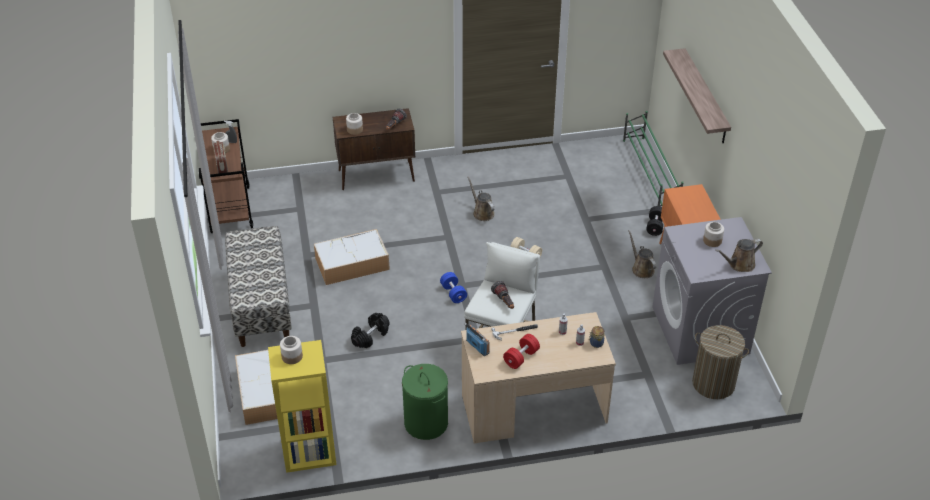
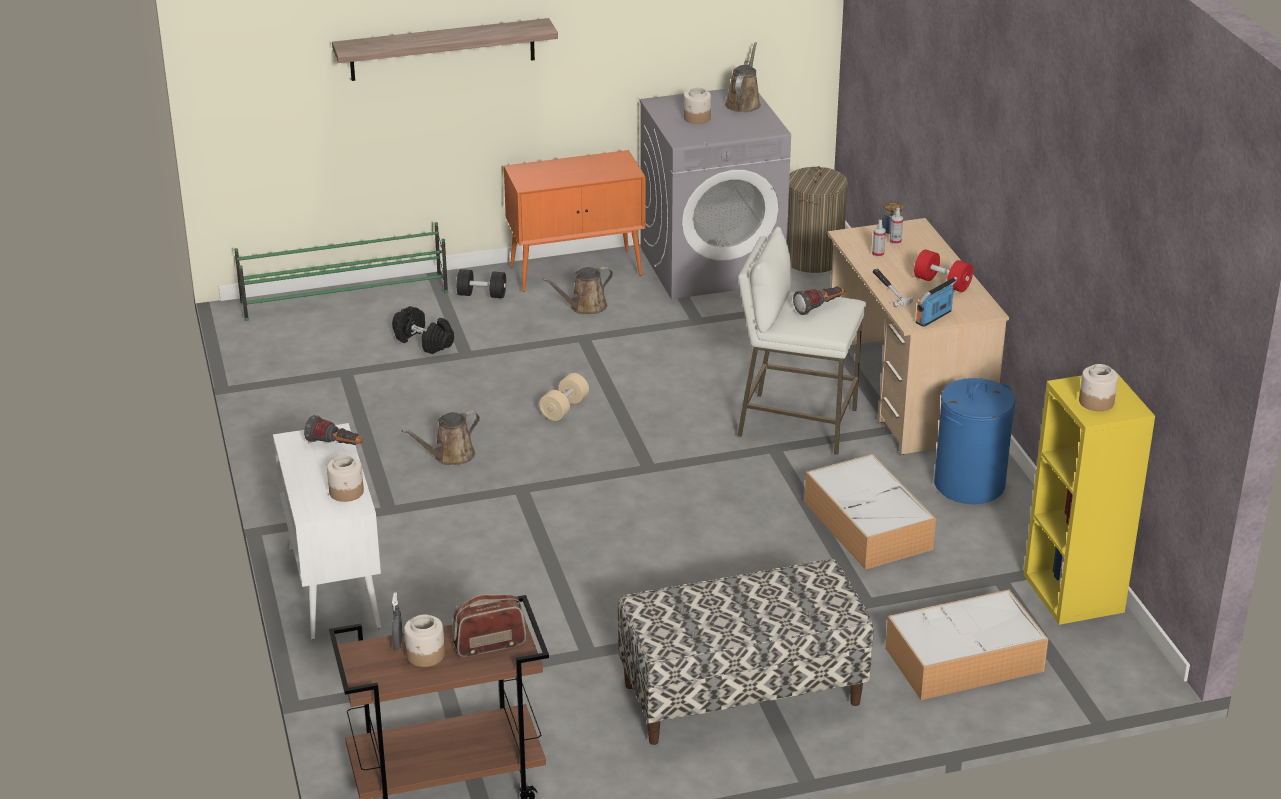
camera: 95 degrees left, 10 degrees down
(351, 264) = (609, 594): storage box -> storage box (869, 526)
(370, 336) = (795, 554): black dumbbell -> black dumbbell (424, 341)
(377, 176) = (333, 586): brown cabinet -> white cabinet
(426, 423) = (969, 484): green laundry basket -> blue laundry basket
(453, 293) = (670, 475): blue dumbbell -> none
(739, 265) = (743, 103): brown watering can -> brown watering can turned 135 degrees counterclockwise

